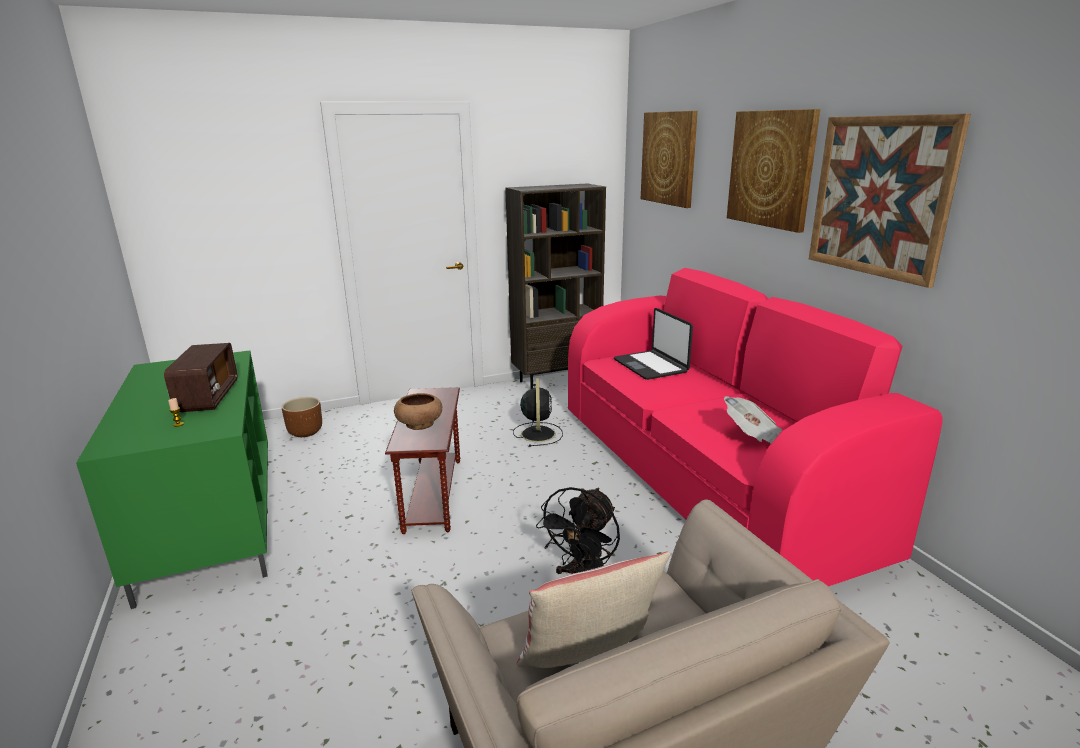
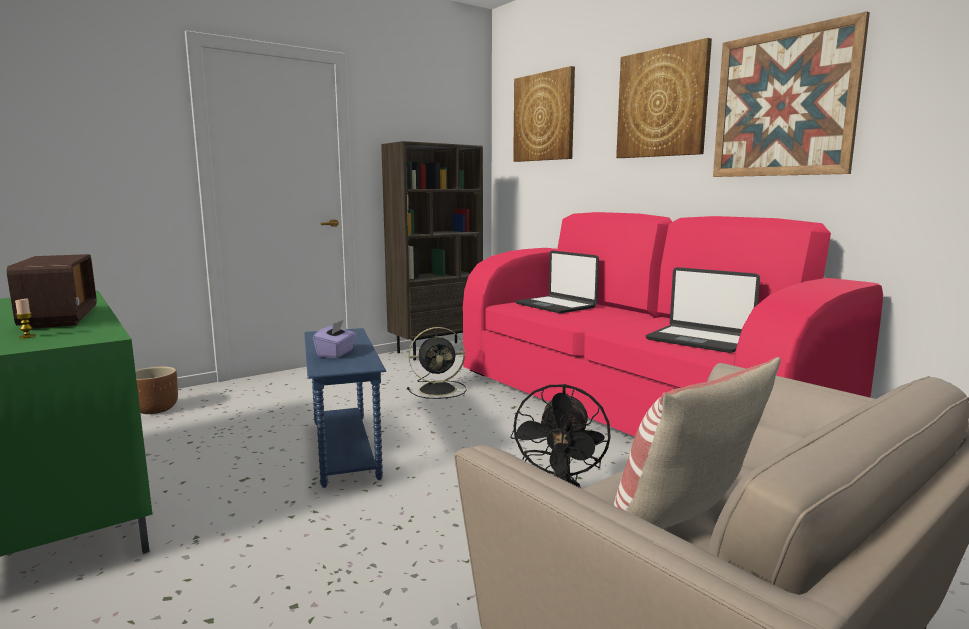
camera: 15 degrees left, 10 degrees down
(419, 424) = (336, 353): brown bowl -> purple tissue box
(432, 495) = (344, 449): brown side table -> blue side table
(538, 433) = (439, 389): black fan -> black fan turned 90 degrees clockwise
(753, 437) = (699, 340): newspaper -> laptop

